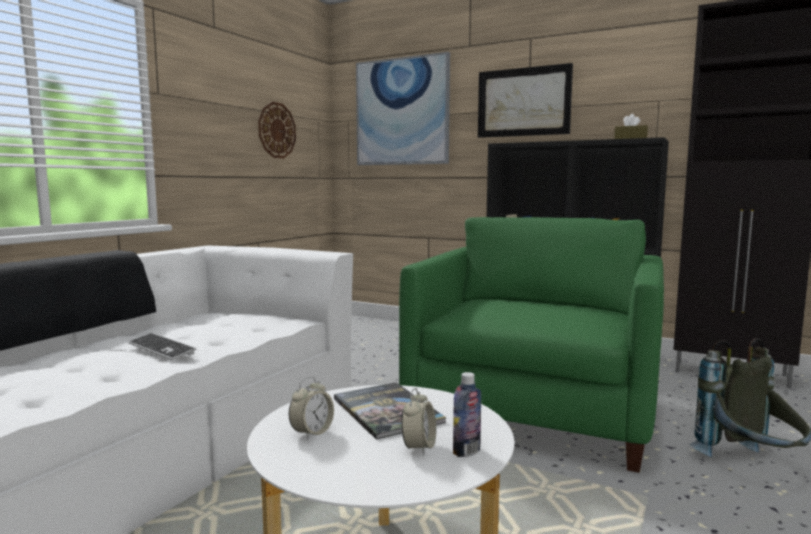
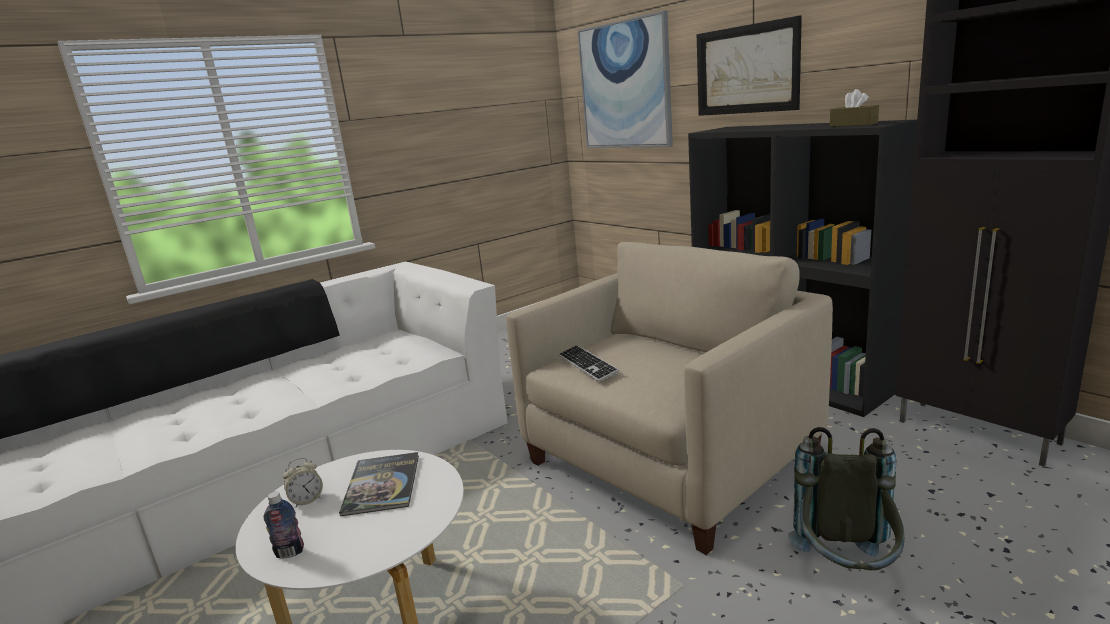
camera: 25 degrees right, 10 degrees up
(161, 348) = (305, 384): keyboard -> keyboard (587, 365)
(276, 130) = (489, 125): wall clock -> none
(419, 447) = (358, 531): alarm clock -> none
(466, 451) = (385, 543): bottle -> bottle (290, 552)
(534, 412) = (669, 460): green armchair -> beige armchair

